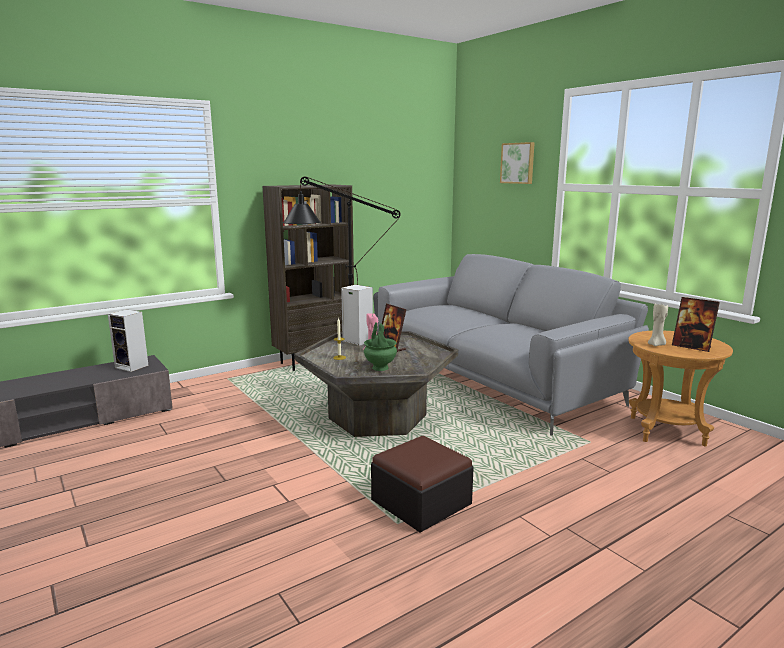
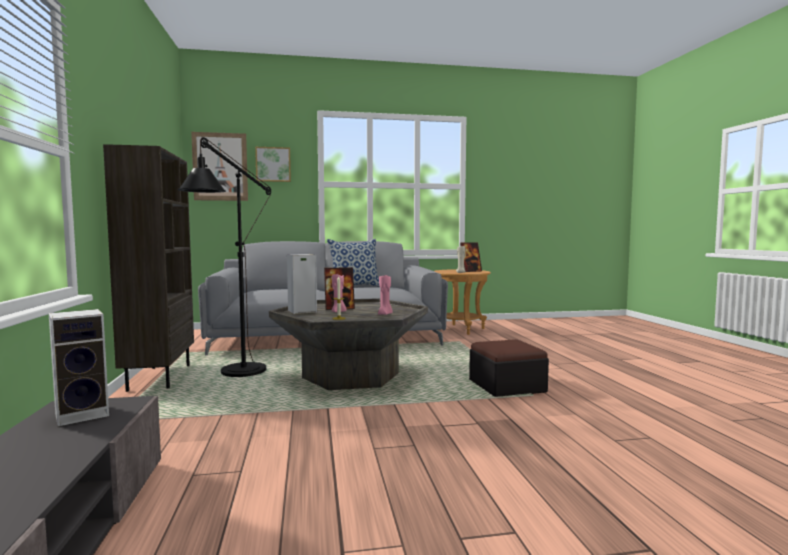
camera: 65 degrees left, 10 degrees down
(379, 368) = (385, 314): green vase -> pink candle
(477, 167) = (220, 167): none -> picture
(527, 326) = (355, 286): none -> pillow

